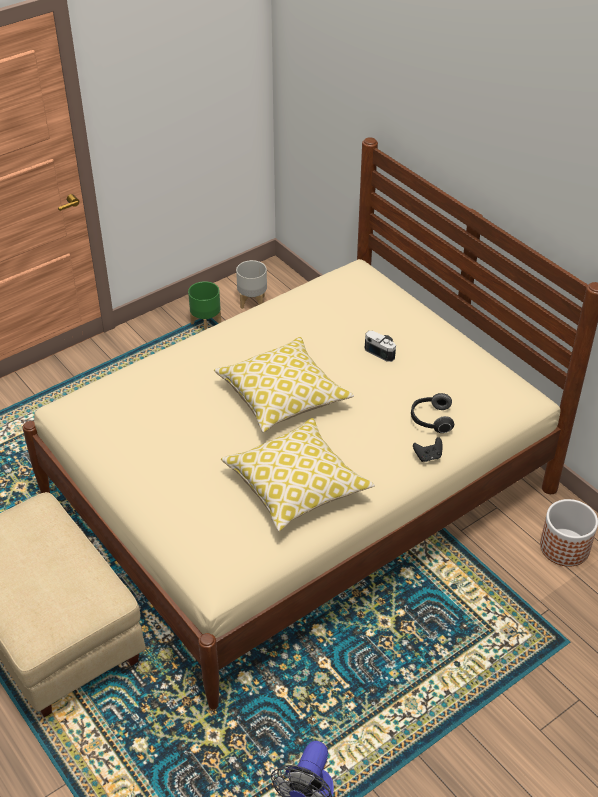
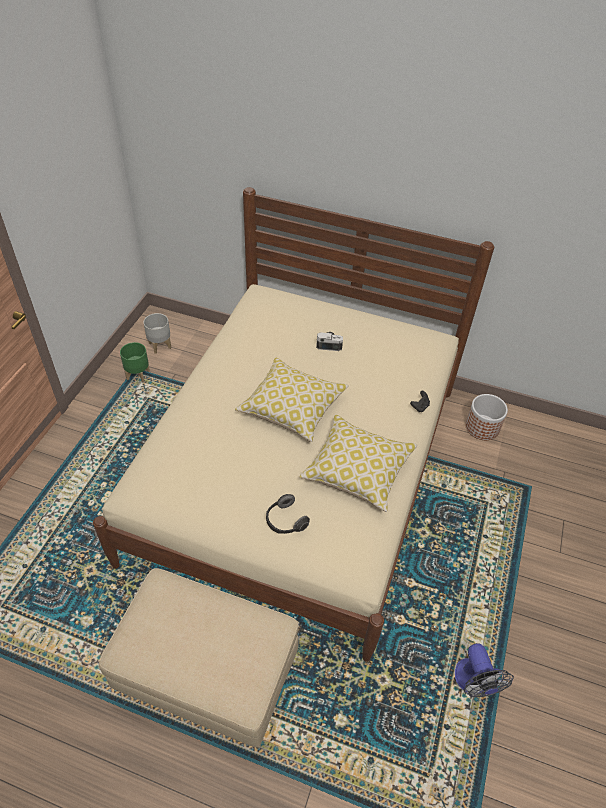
camera: 35 degrees left, 5 degrees up
(431, 420) = (400, 380): headphones -> headphones (285, 521)

